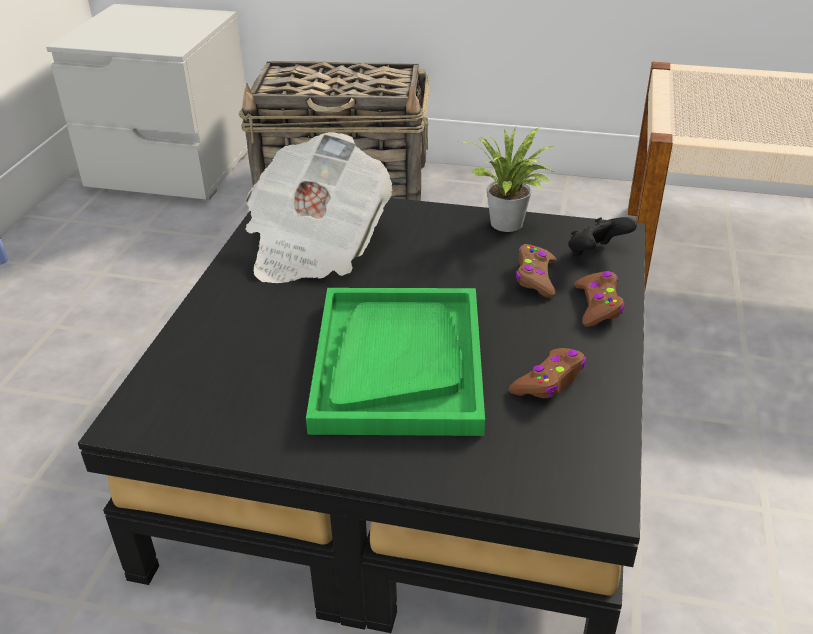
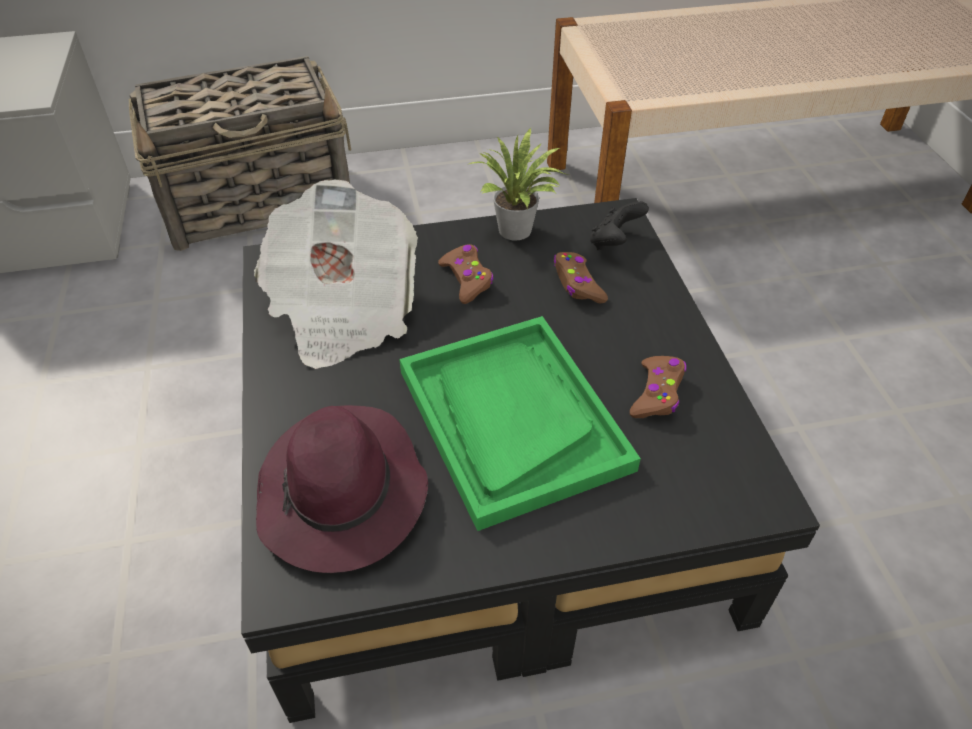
camera: 25 degrees left, 10 degrees up
(219, 374) = (343, 494): none -> purple hat
(598, 305) = (649, 299): brown game controller -> brown game controller (467, 279)

